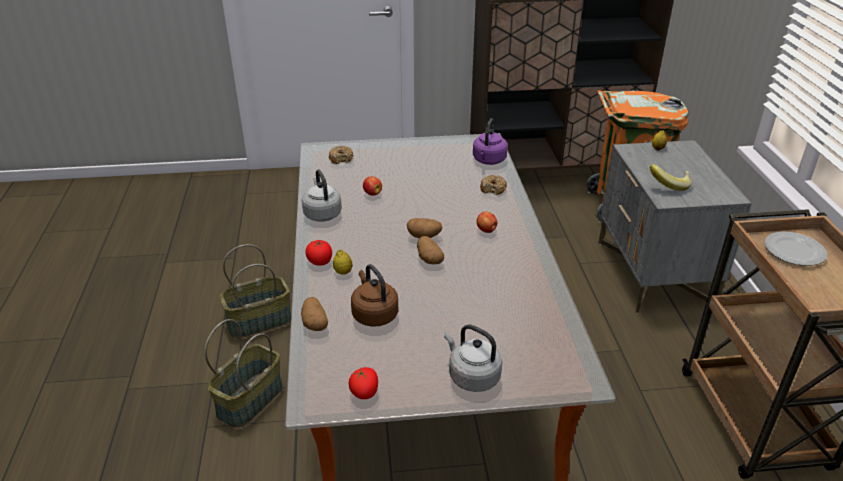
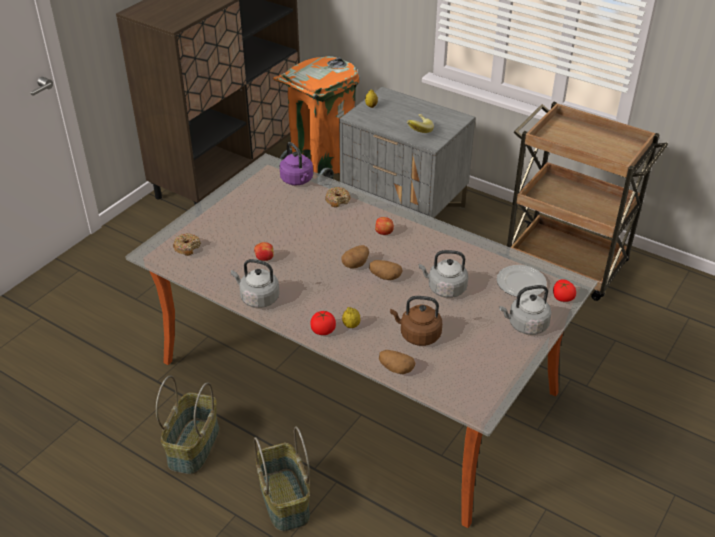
camera: 50 degrees left, 5 degrees up
(364, 392) = (494, 380): tomato -> tomato (562, 298)
(457, 299) = (444, 289): none -> grey kettle
(793, 251) = (566, 136): plate -> plate (520, 283)

